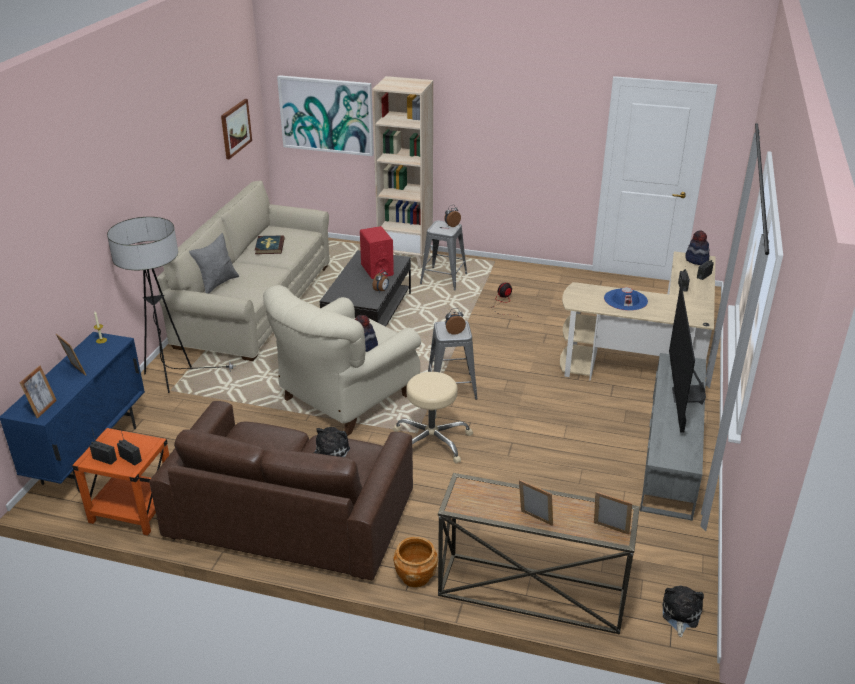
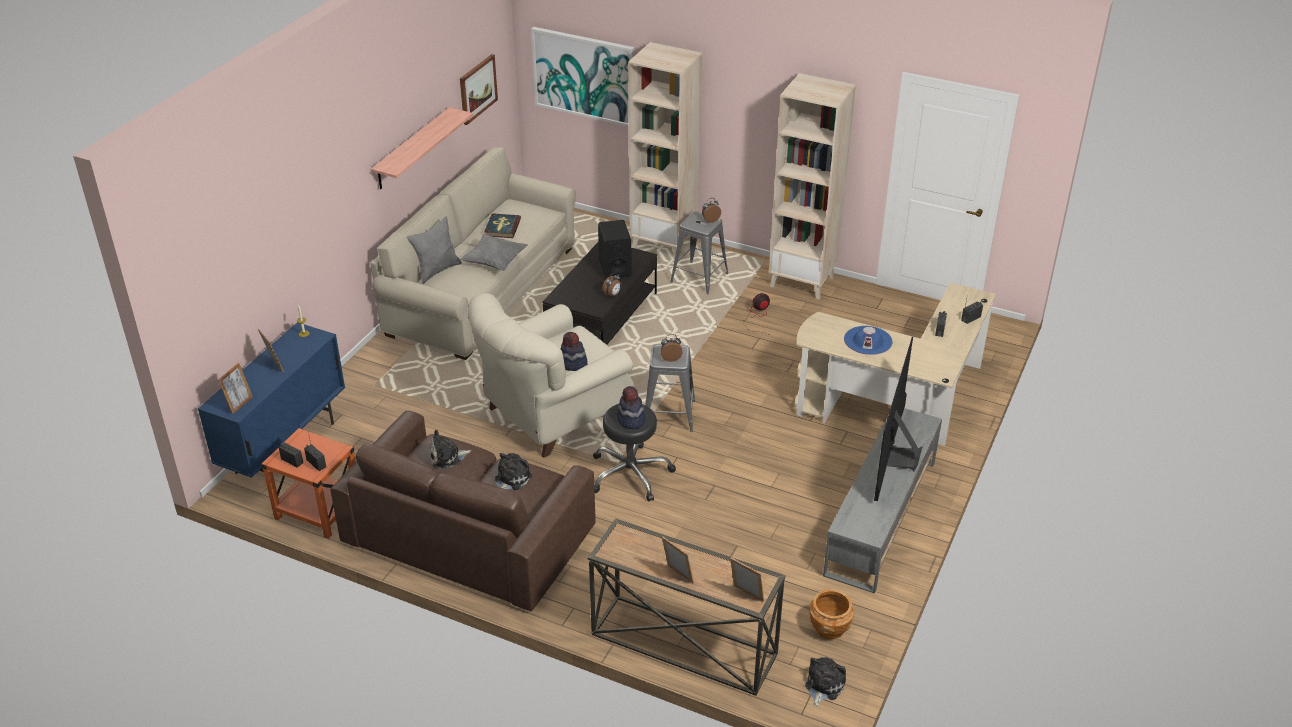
camera: 10 degrees right, 5 degrees up
(172, 380) = (378, 373): floor lamp -> none
(186, 175) = (412, 149): none -> shelf
(262, 440) = (447, 457): none -> plush toy
(269, 273) = (494, 262): none -> grey pillow
(377, 270) = (614, 268): red speaker -> black speaker
(415, 576) = (575, 613): brown planter -> brown planter (829, 628)
(431, 441) = (630, 473): beige stool -> black stool
(531, 274) = (802, 281): none -> beige bookcase
(696, 260) = (971, 297): hat -> hat (631, 420)

